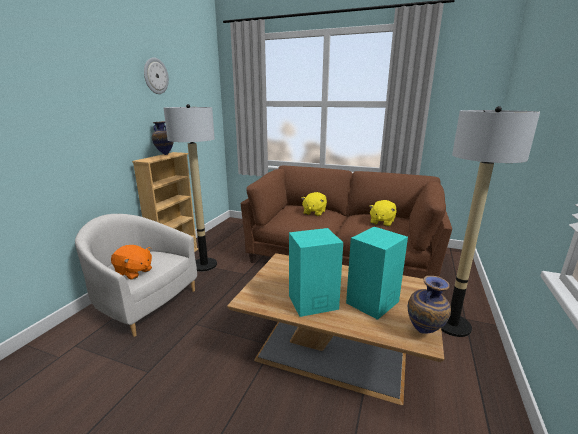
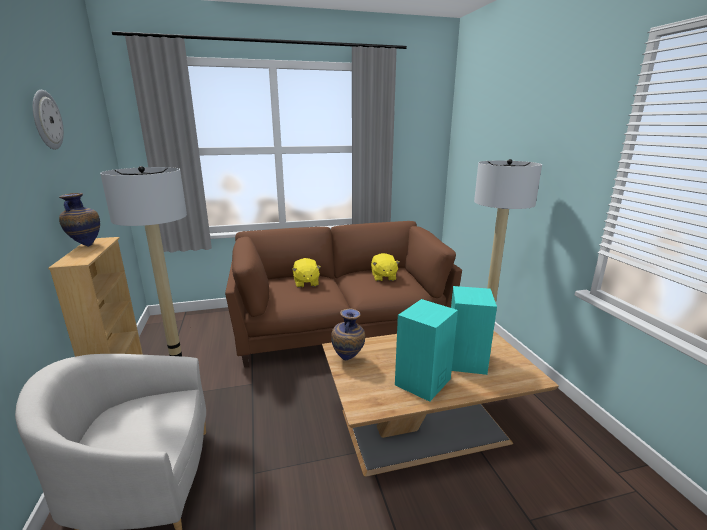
camera: 35 degrees left, 0 degrees up
(134, 272) = (139, 442): orange plush toy -> none
(424, 334) = (528, 371): vase -> vase (348, 360)

